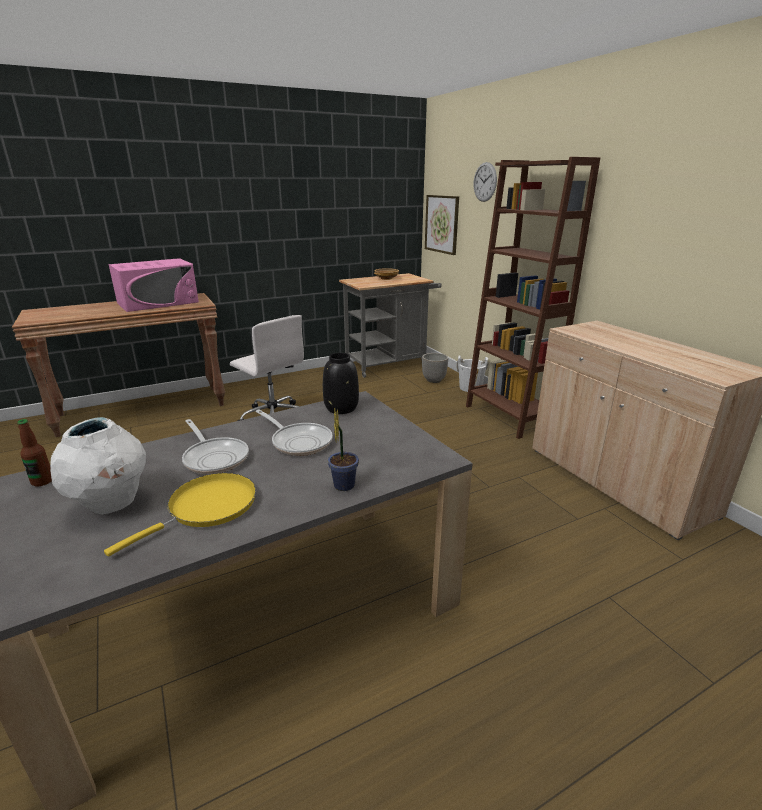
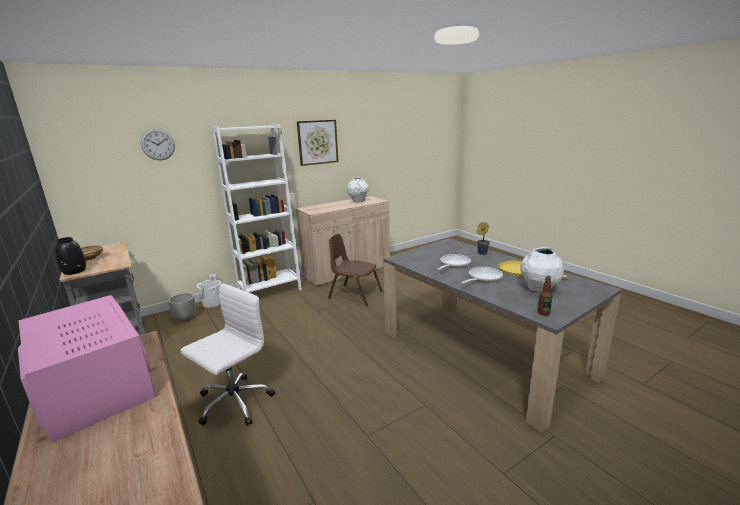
camera: 95 degrees left, 5 degrees down
(342, 408) = (410, 260): black vase -> black vase (74, 271)
(442, 224) = (95, 190): picture -> picture (317, 142)
(504, 486) = (355, 294): none -> brown chair
(508, 416) = (269, 291): brown bookcase -> white bookcase
(689, 358) = (358, 201): none -> white vase

